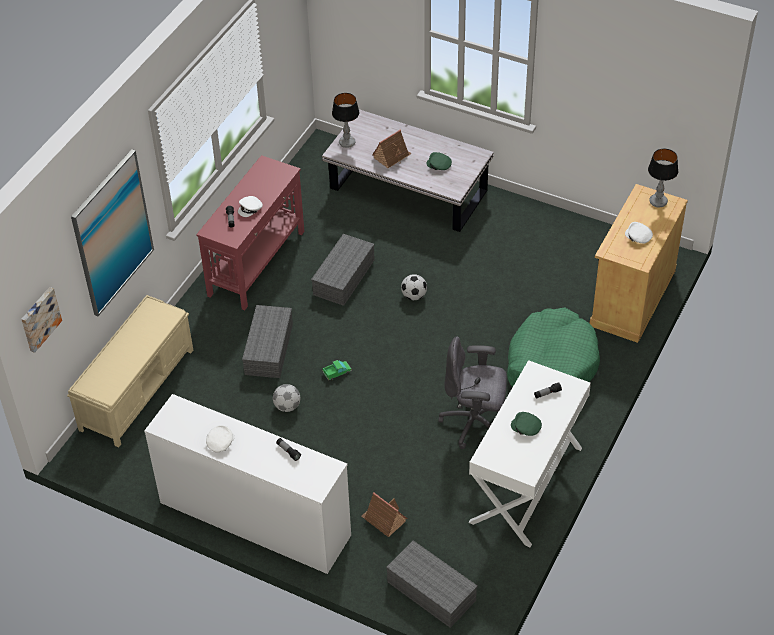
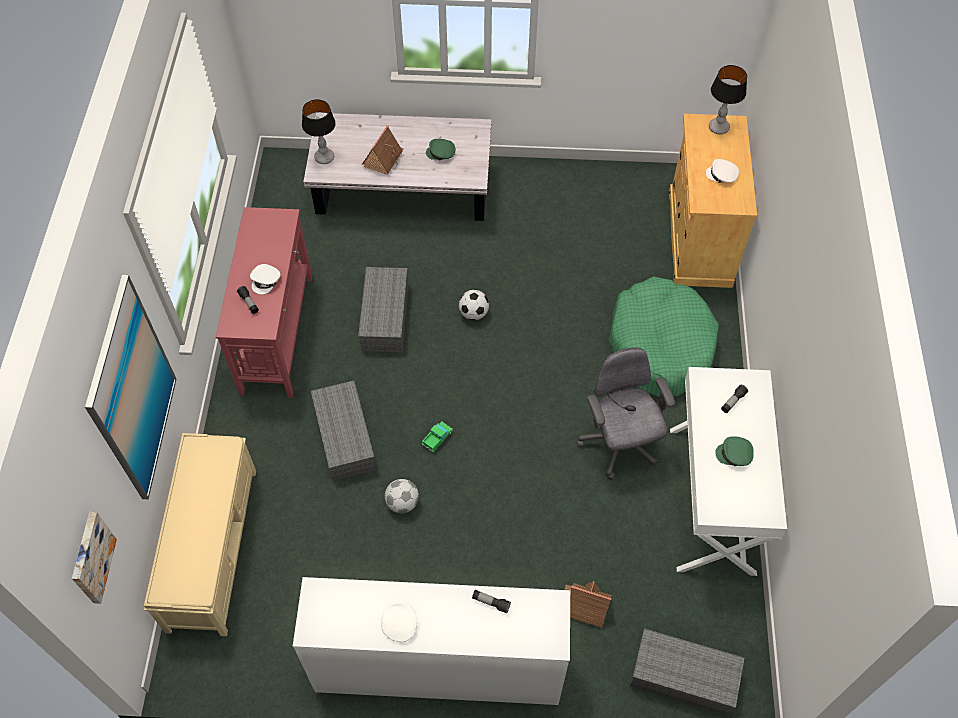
camera: 25 degrees left, 10 degrees up
(475, 423) = (619, 444): grey office chair -> grey office chair turned 90 degrees clockwise

